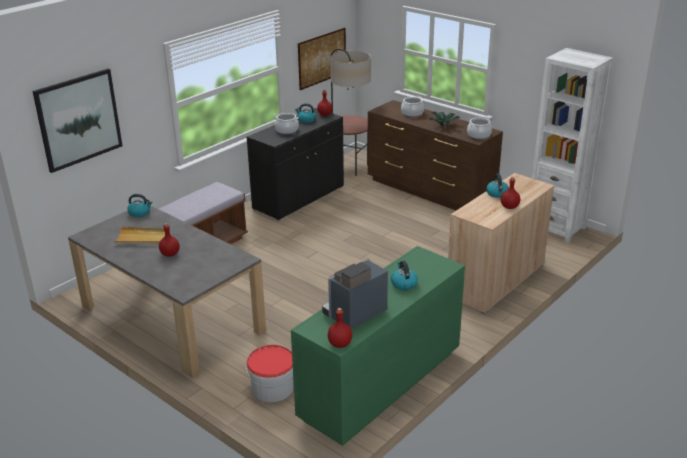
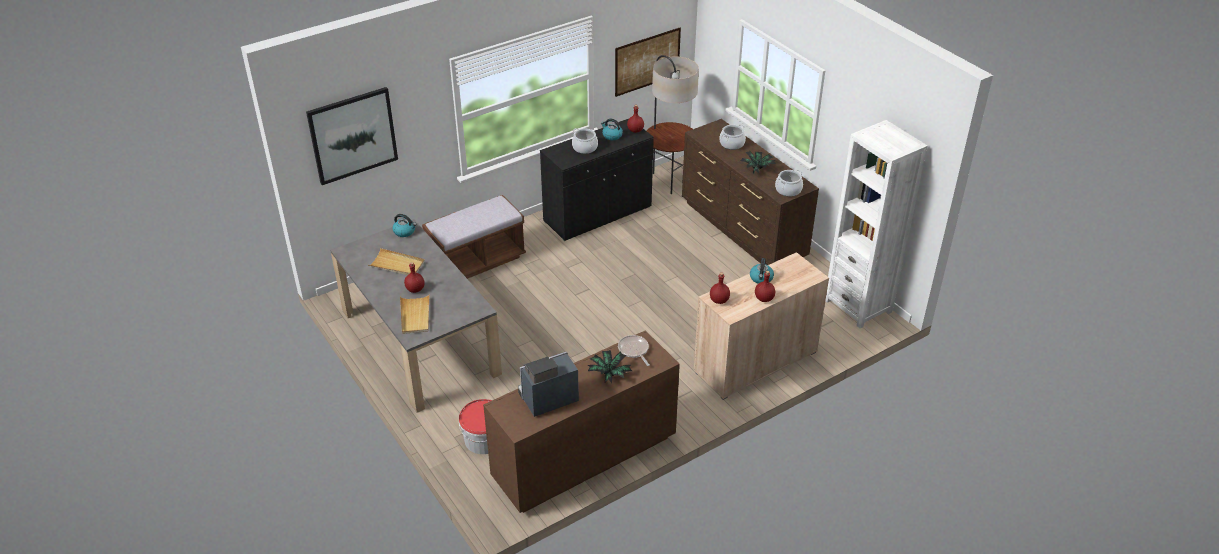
camera: 15 degrees right, 10 degrees up
(179, 274) = (415, 316): none -> beige tray
(339, 344) = (519, 430): red bottle -> red bottle (719, 300)
(380, 386) = (583, 459): green dresser -> brown dresser
(403, 284) = (609, 374): kettle -> potted plant
(416, 262) = (634, 350): none -> frying pan

